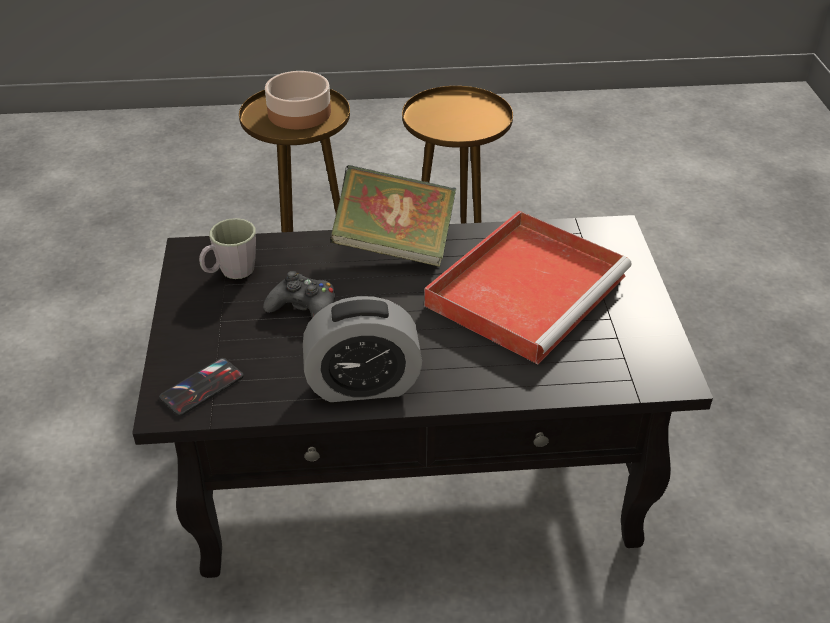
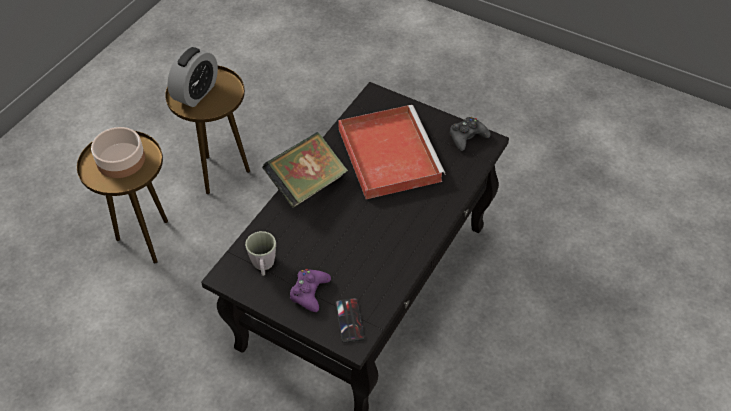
camera: 55 degrees left, 10 degrees up
(220, 329) = (309, 292): none -> purple game controller
(304, 307) = (323, 248): black game controller -> black game controller (467, 137)
(363, 385) = (402, 253): alarm clock -> alarm clock (196, 93)

